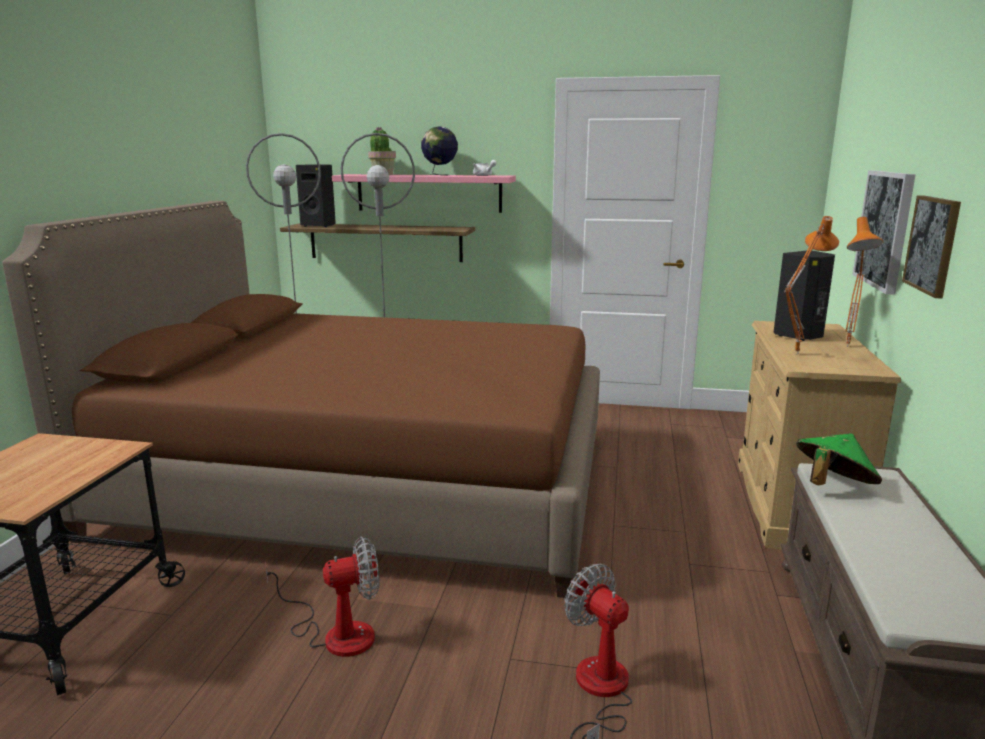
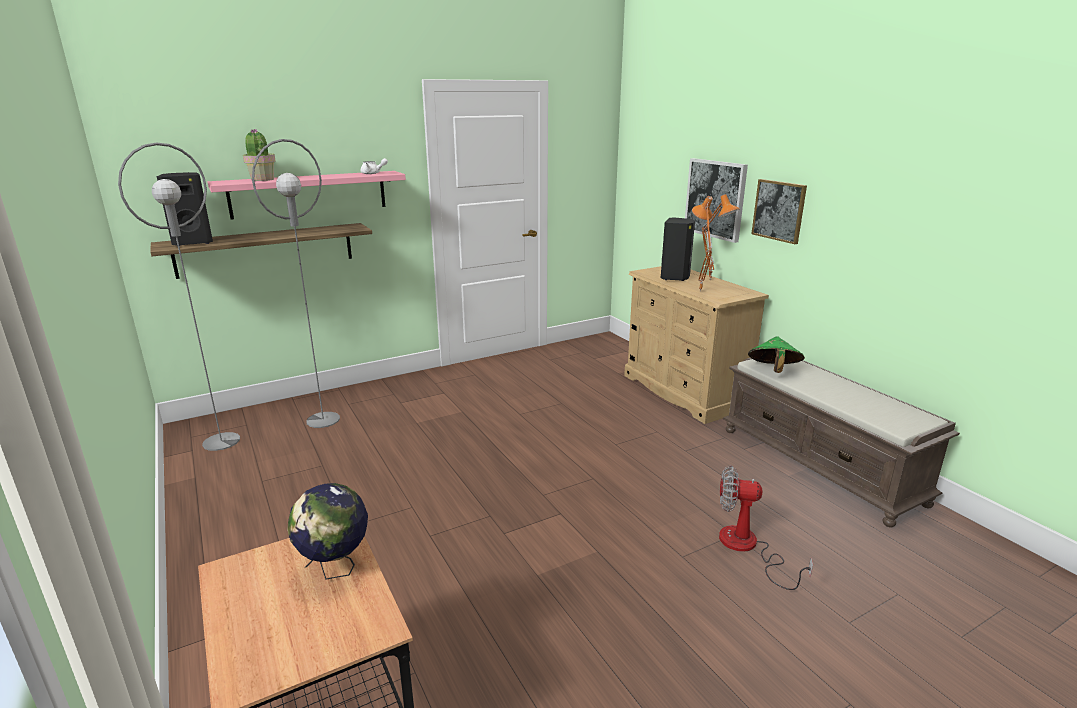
camera: 40 degrees left, 5 degrees up
(336, 633) = (562, 605): fan -> none
(368, 484) = (405, 487): brown bed -> none
(440, 175) = (329, 176): globe -> globe (335, 569)

